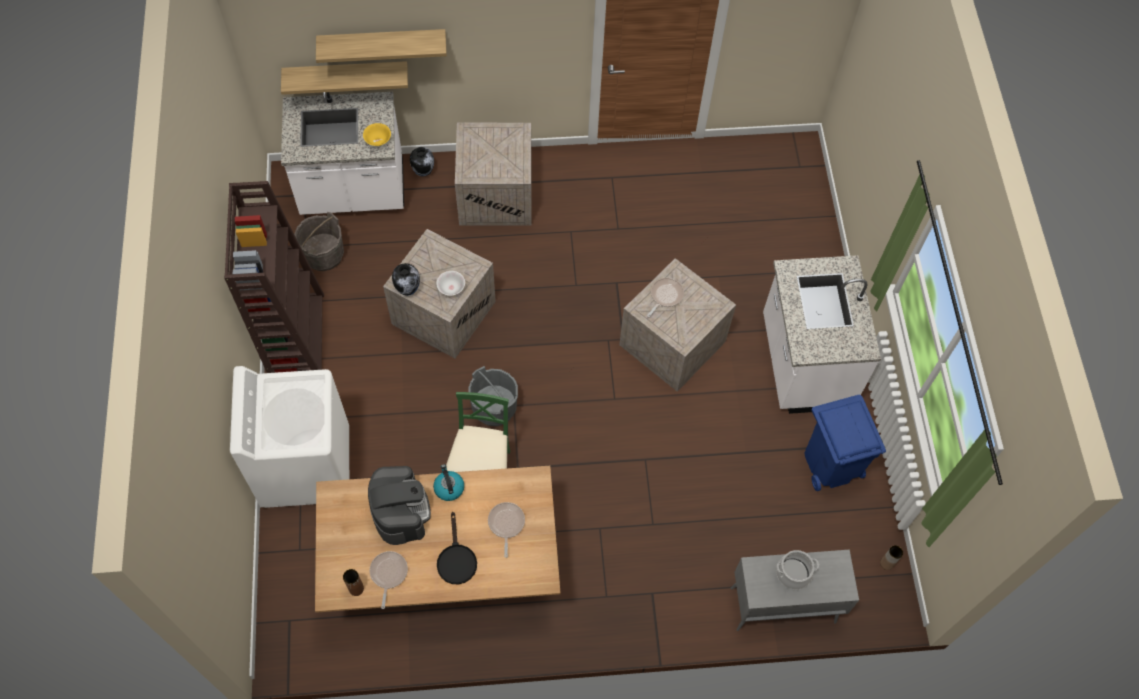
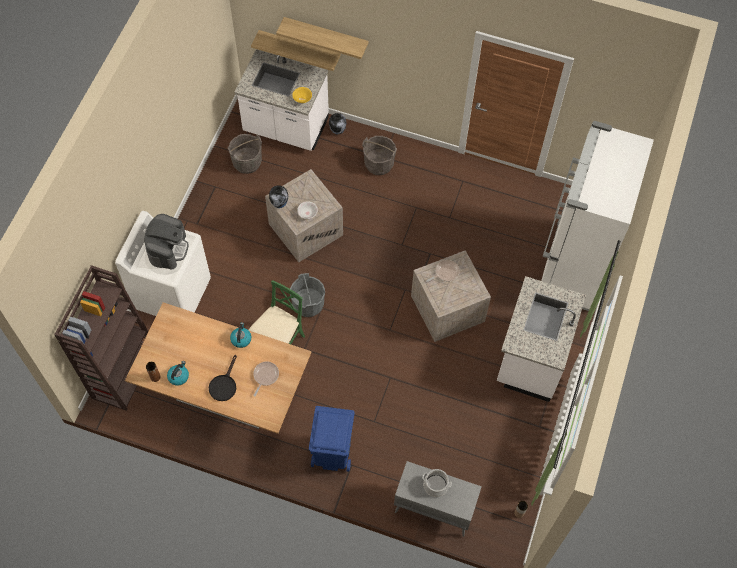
camera: 25 degrees right, 0 degrees up
(297, 336) = (205, 209): brown bookcase -> brown bookcase (124, 371)
(388, 574) = (178, 376): frying pan -> kettle
(400, 511) = (204, 341): coffee machine -> coffee machine (168, 248)
(497, 194) = (379, 164): crate -> grey bucket
(794, 232) = (572, 266): none -> white fridge
(830, 464) = (514, 432): blue trash can -> blue trash can (332, 453)

